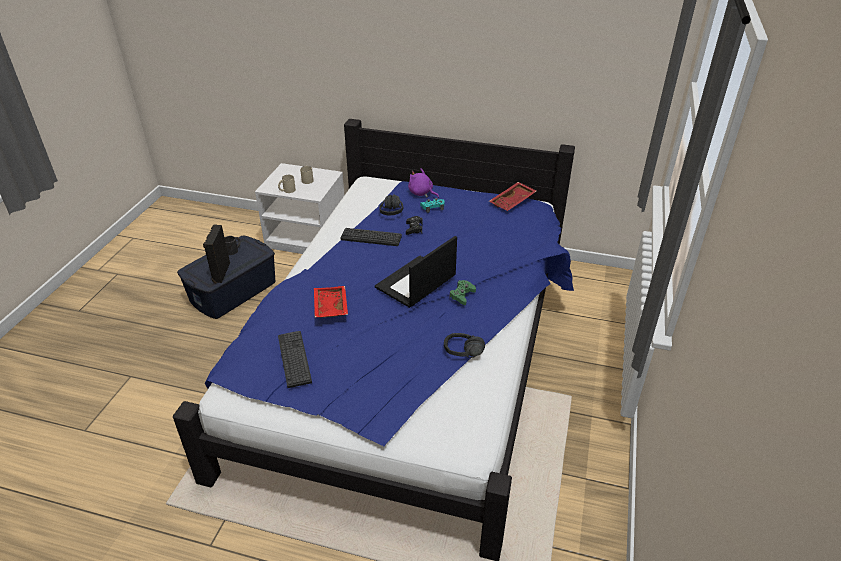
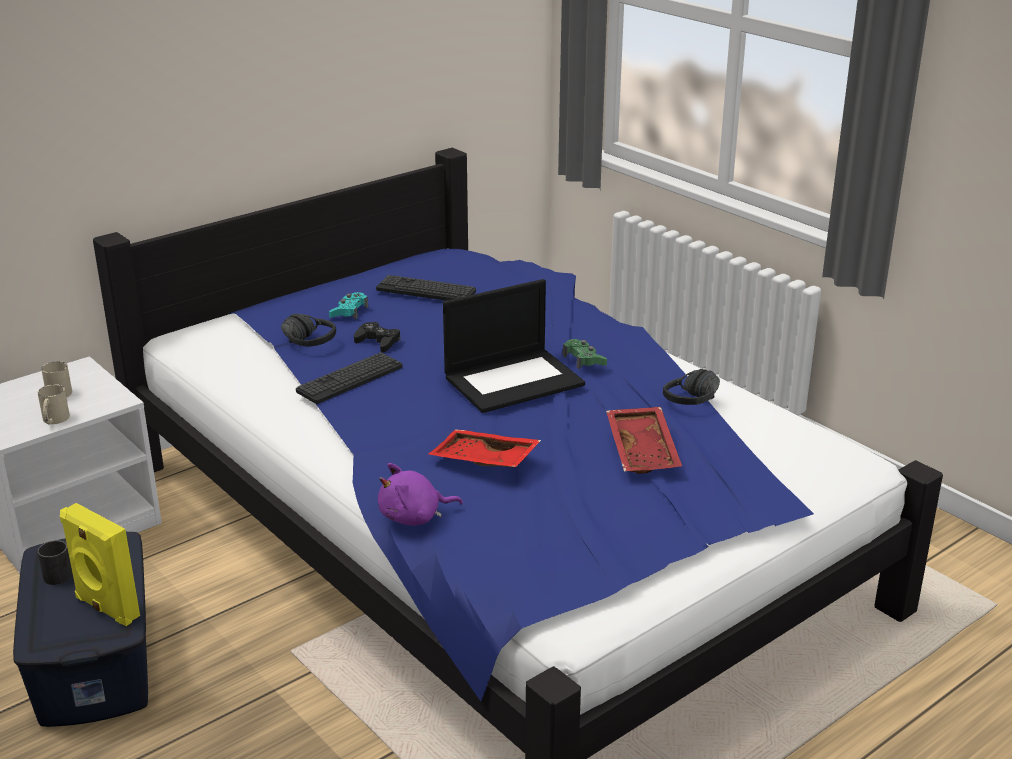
camera: 55 degrees left, 10 degrees down
(220, 272) = (106, 608): black speaker -> yellow speaker
(294, 359) = (571, 526): keyboard -> keyboard (426, 290)
(415, 282) = (514, 380): laptop -> laptop turned 105 degrees counterclockwise
(421, 193) = (296, 307): purple plush toy -> purple plush toy (414, 517)
(513, 202) = (424, 261): red tray -> red tray (644, 450)

